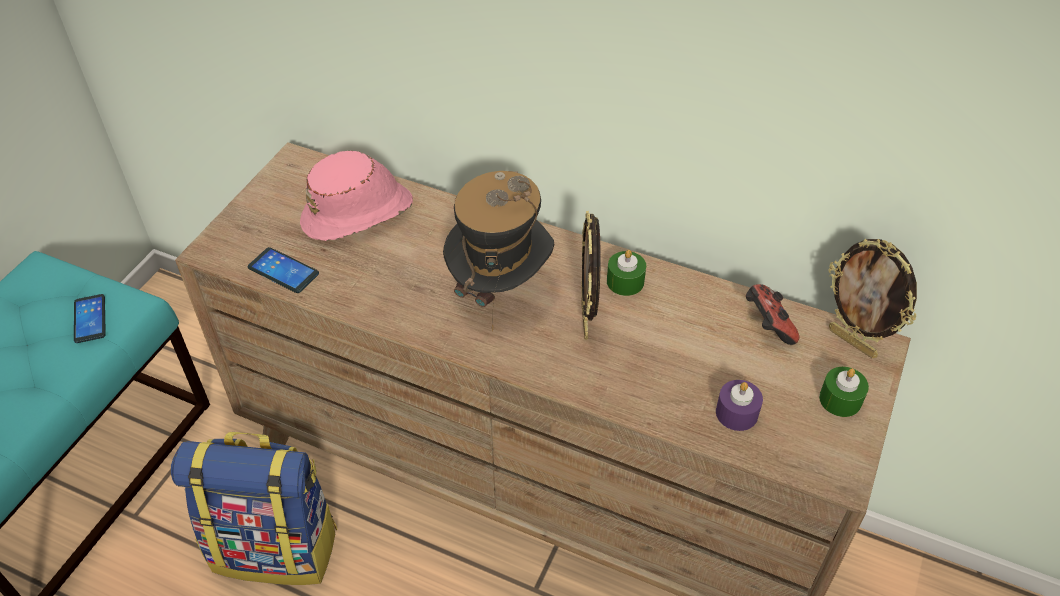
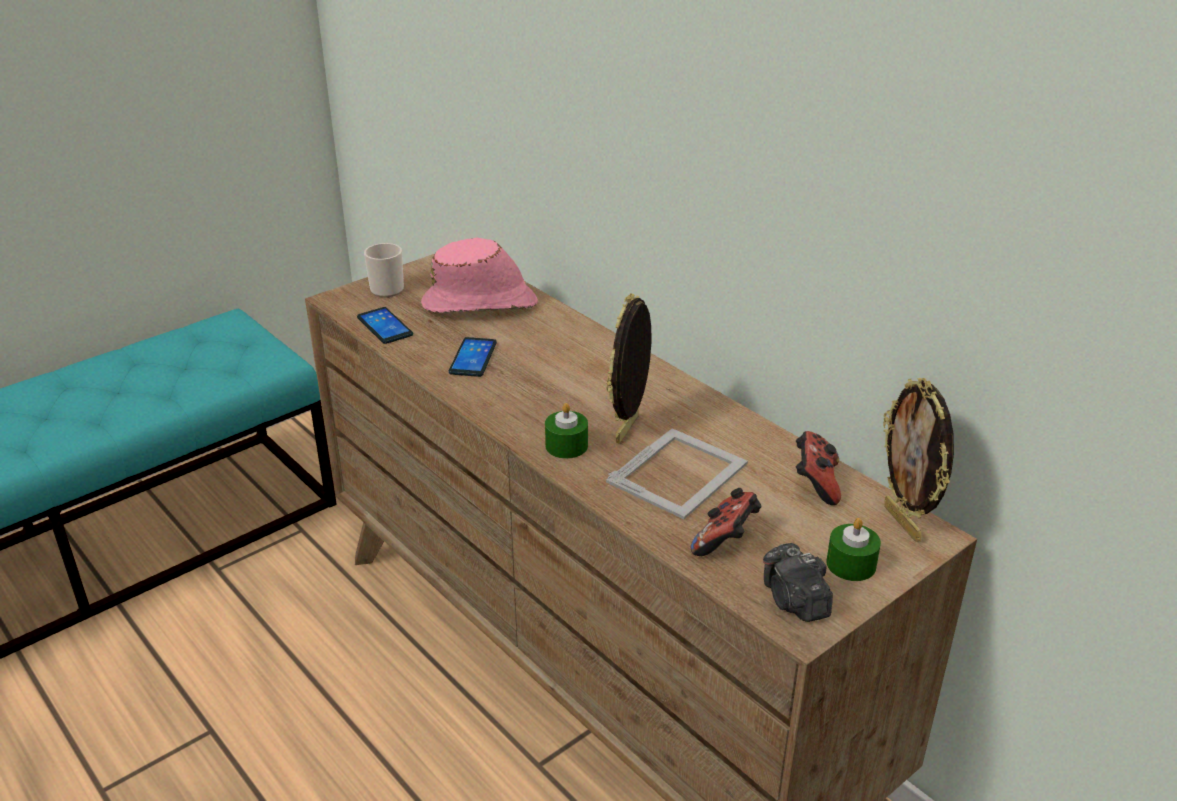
camera: 25 degrees right, 15 degrees down
(90, 319) = (243, 362): phone -> phone (473, 358)
(251, 220) = (386, 287): none -> mug
(277, 547) = (319, 636): backpack -> none
(500, 290) = (564, 387): hat -> none
(625, 281) = (691, 412): green candle -> green candle (566, 446)
(656, 353) = (679, 472): none -> picture frame
(736, 413) = (726, 541): purple candle -> game controller
(822, 454) = (794, 601): none -> camera

